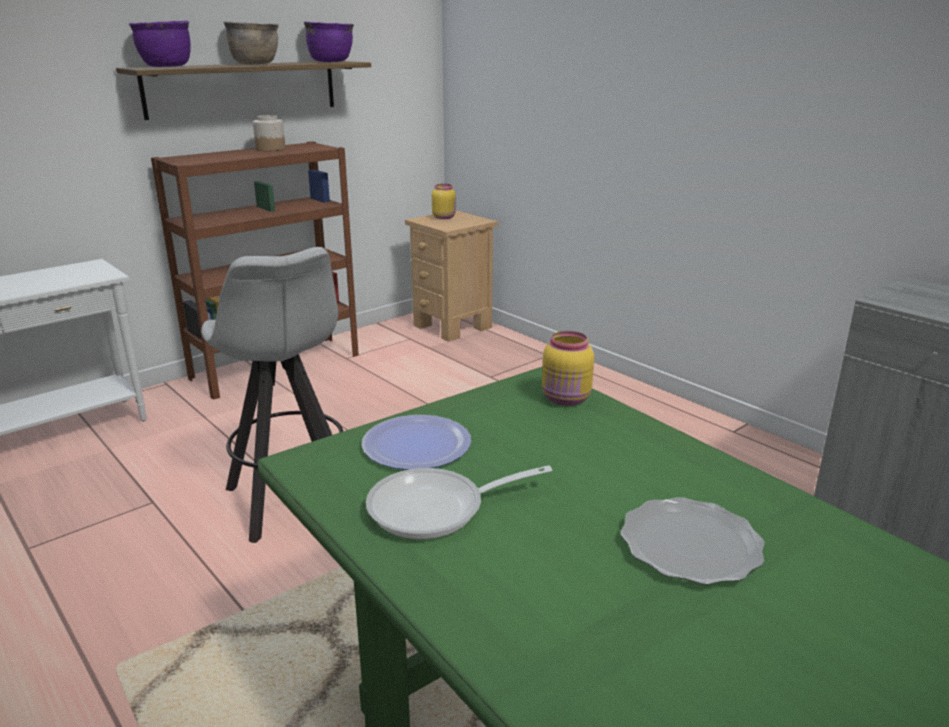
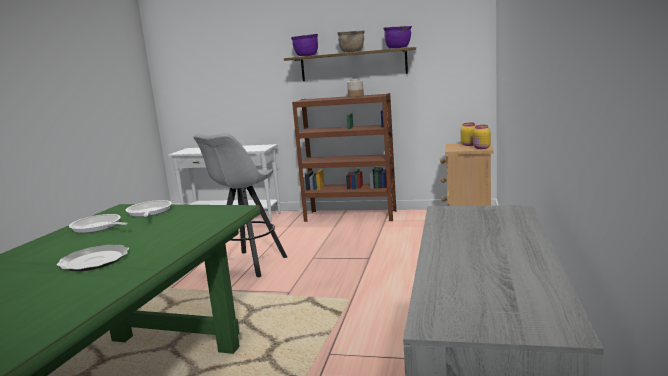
camera: 55 degrees right, 10 degrees down
(417, 445) = (149, 213): plate -> frying pan
(566, 399) = (221, 216): yellow jar -> yellow jar (481, 148)

